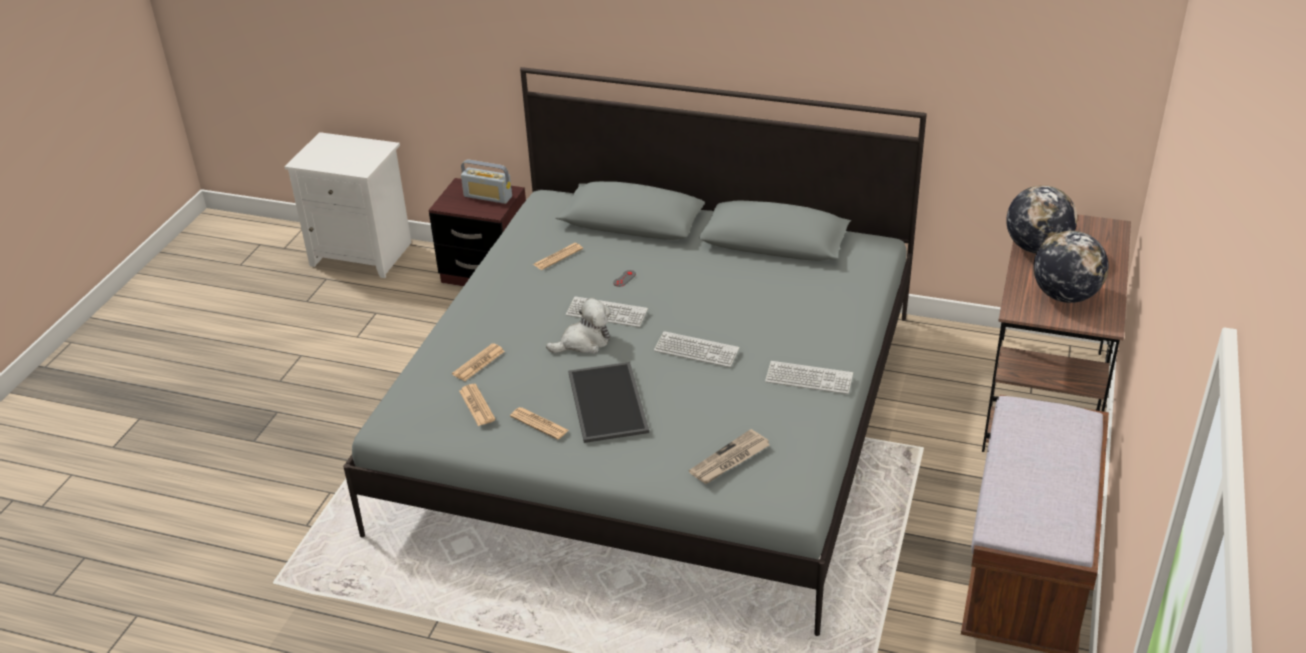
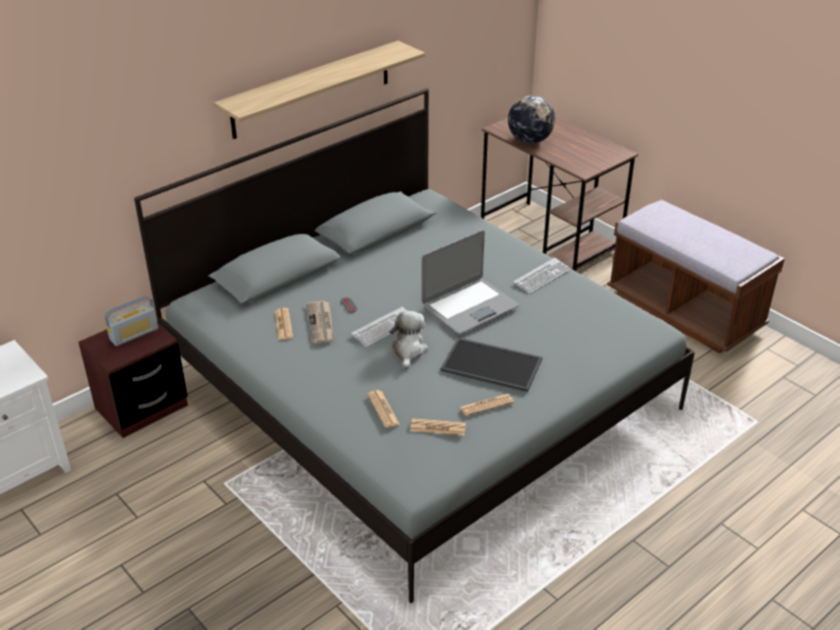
camera: 60 degrees left, 0 degrees up
(696, 351) = (469, 307): keyboard -> laptop
(730, 460) = (597, 337): newspaper -> newspaper (321, 323)
(753, 45) = (312, 89): none -> shelf
(1065, 296) = (584, 152): globe -> none

